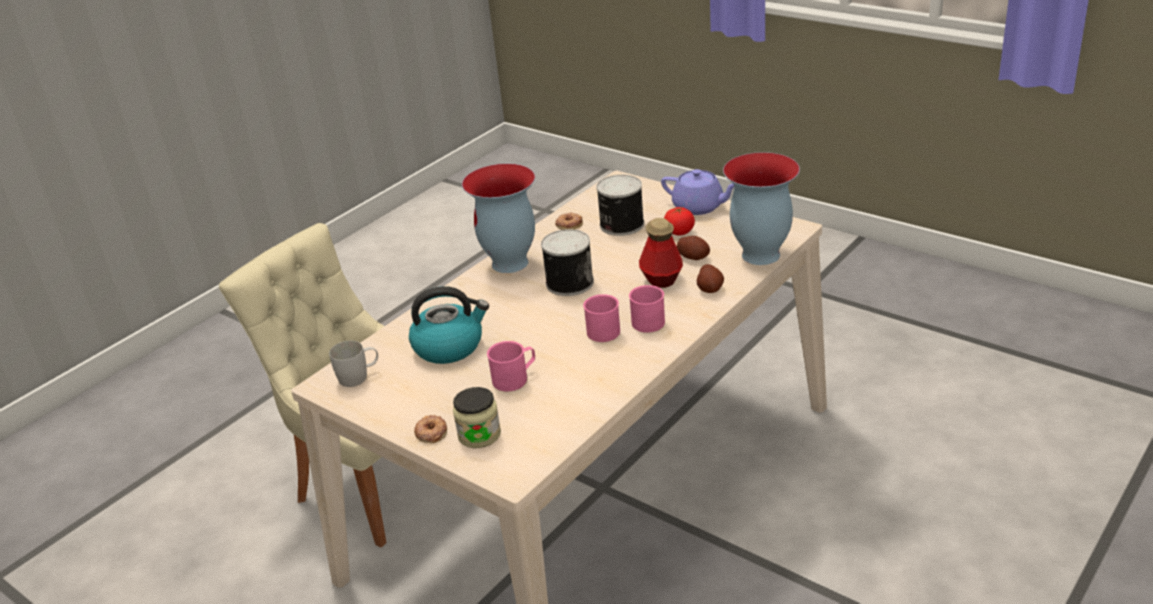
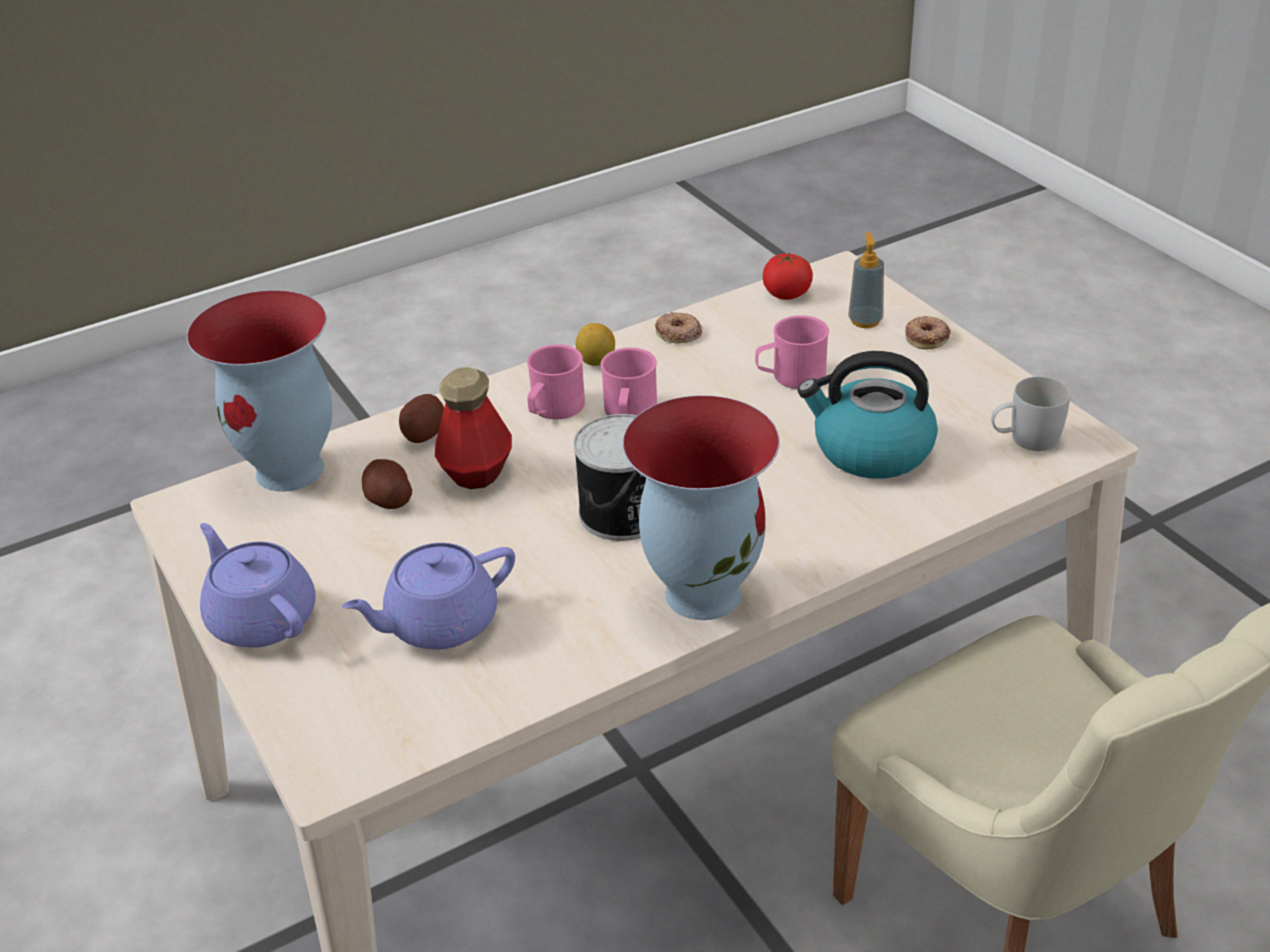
camera: 160 degrees left, 5 degrees up
(479, 435) = (865, 320): jar -> soap dispenser
(569, 224) = (533, 663): donut -> donut (678, 333)
(620, 225) = (439, 623): can -> purple teapot
(647, 354) = (596, 361): none -> lemon
(679, 232) = (357, 564): tomato -> tomato (787, 294)

